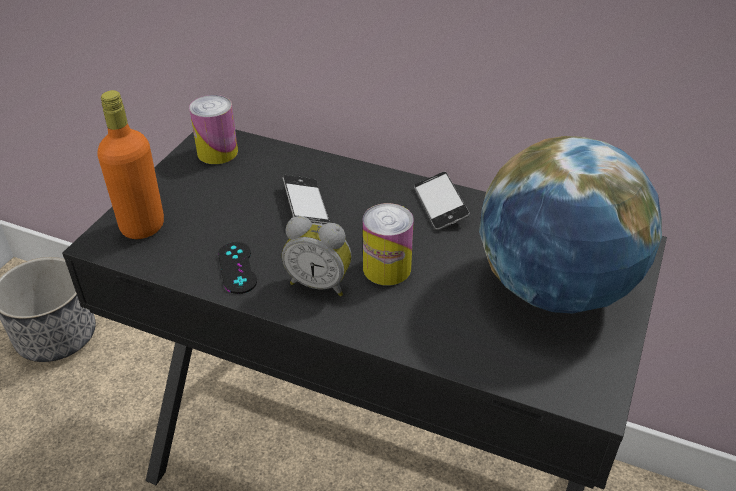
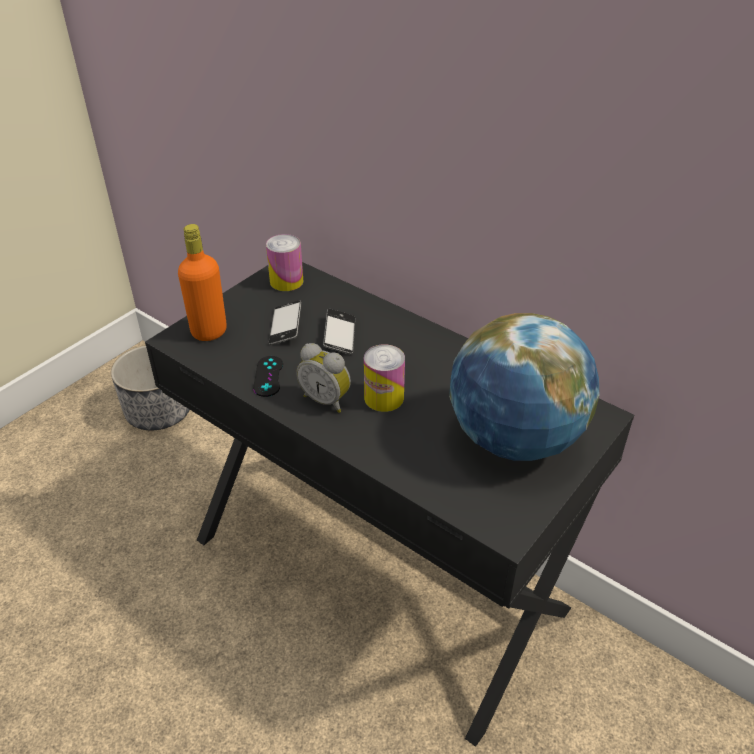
camera: 15 degrees right, 0 degrees up
(440, 206) = (449, 355): phone -> phone (285, 327)

